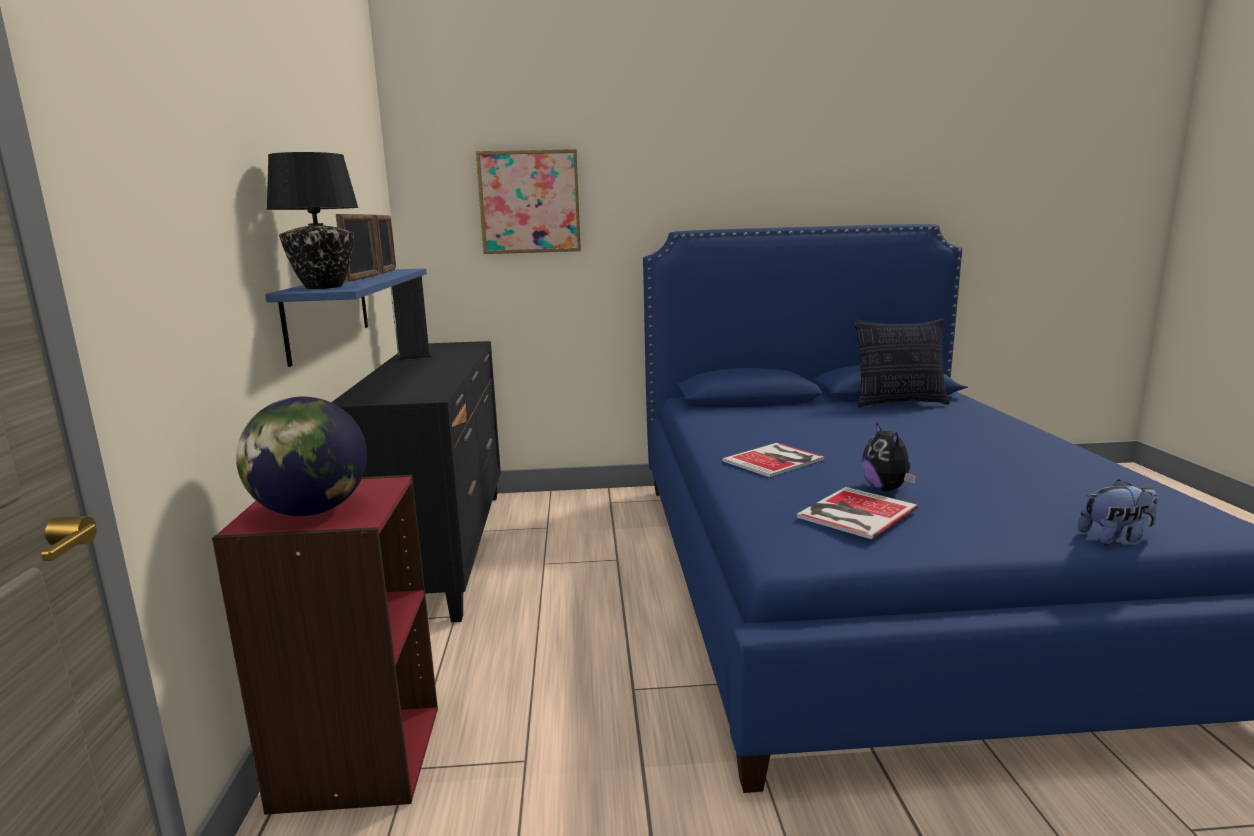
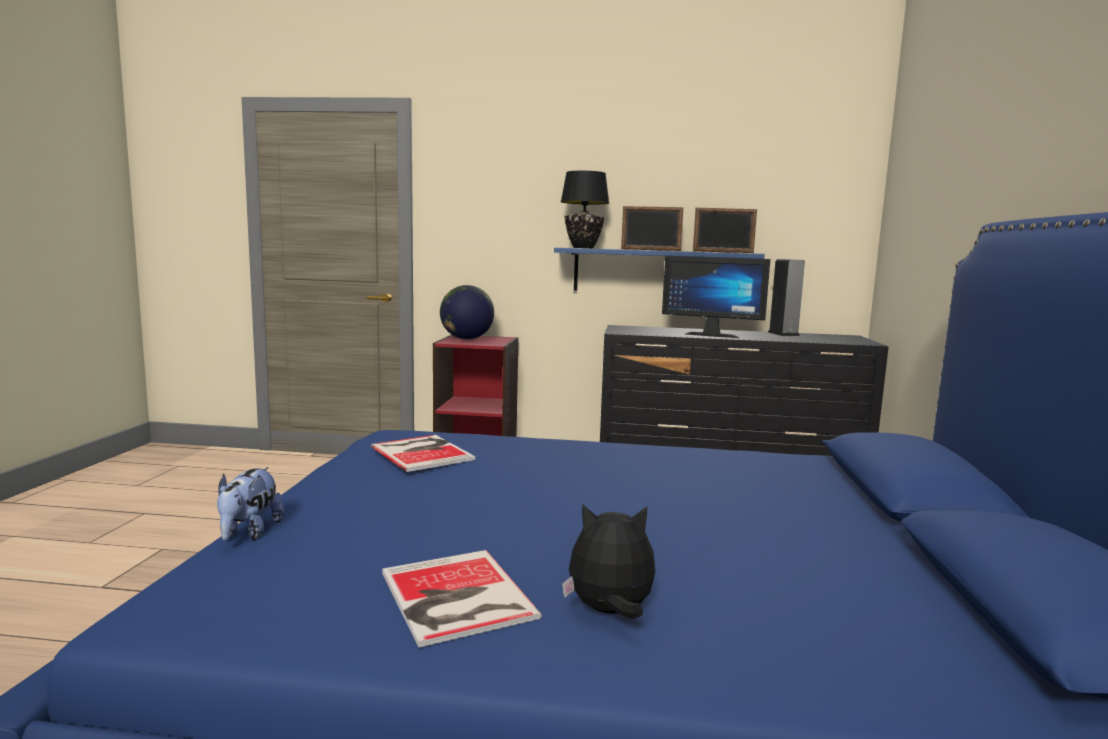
camera: 100 degrees right, 5 degrees down
(438, 372) = (712, 335): none -> monitor
(529, 202) = (939, 191): picture -> none
(776, 460) = (591, 459): book -> book (455, 597)
(886, 489) = (468, 477): plush toy -> plush toy (610, 612)
(899, 403) = (935, 602): pillow -> none

